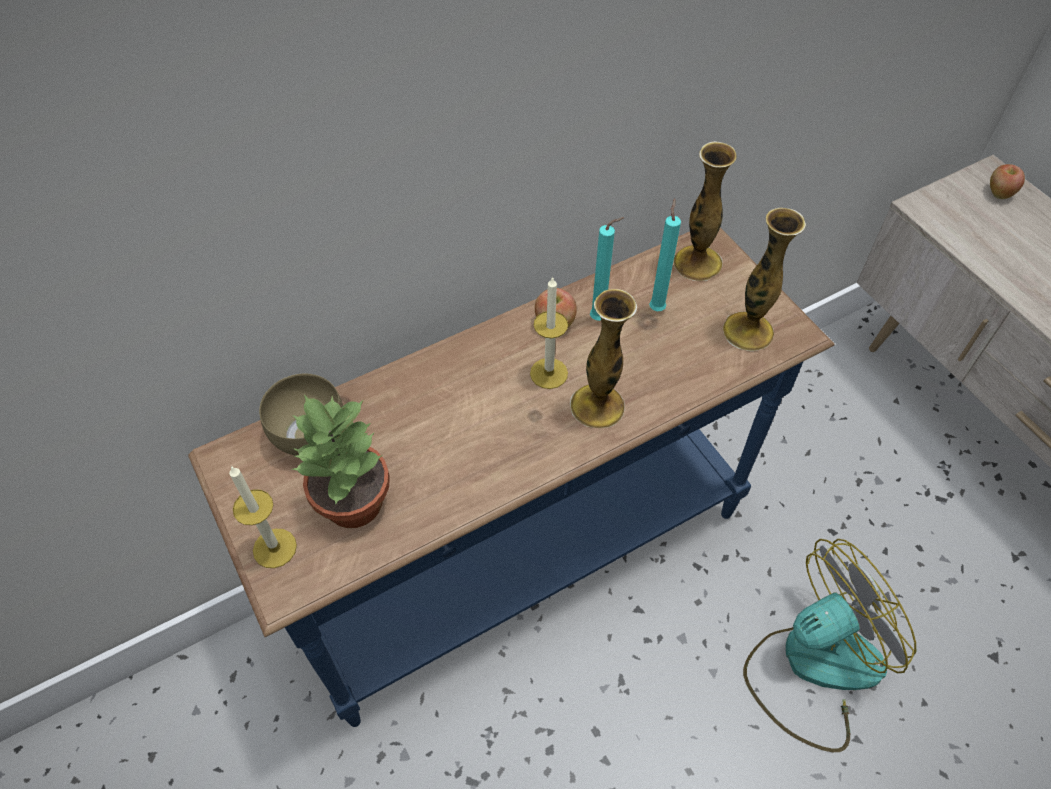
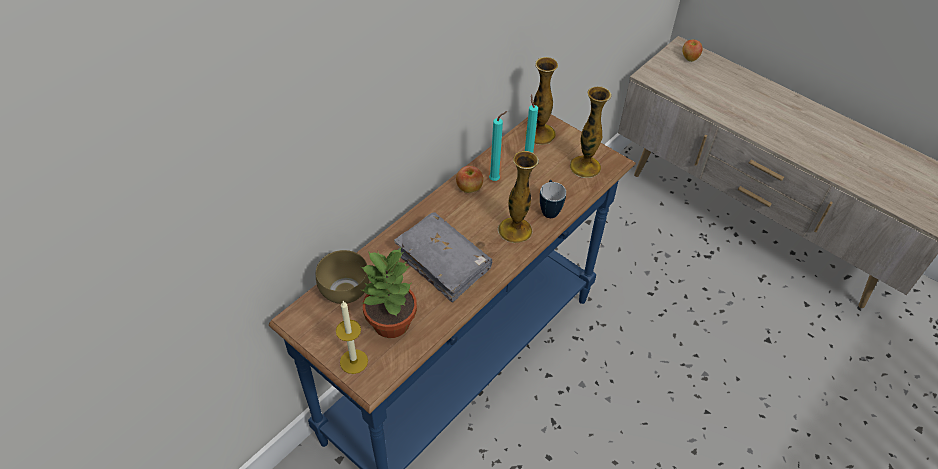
camera: 20 degrees left, 5 degrees down
(468, 429) = (443, 263): none -> grey book
(549, 373) = (478, 218): candle -> none
(664, 386) = (549, 209): none -> mug
(812, 666) = (666, 377): fan -> none

